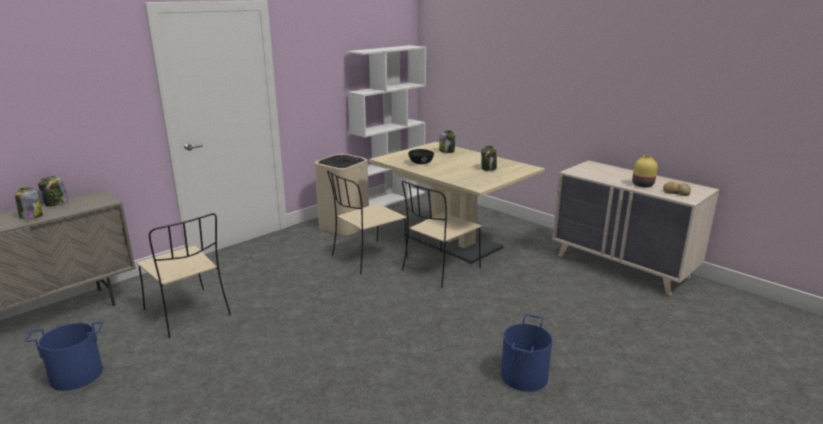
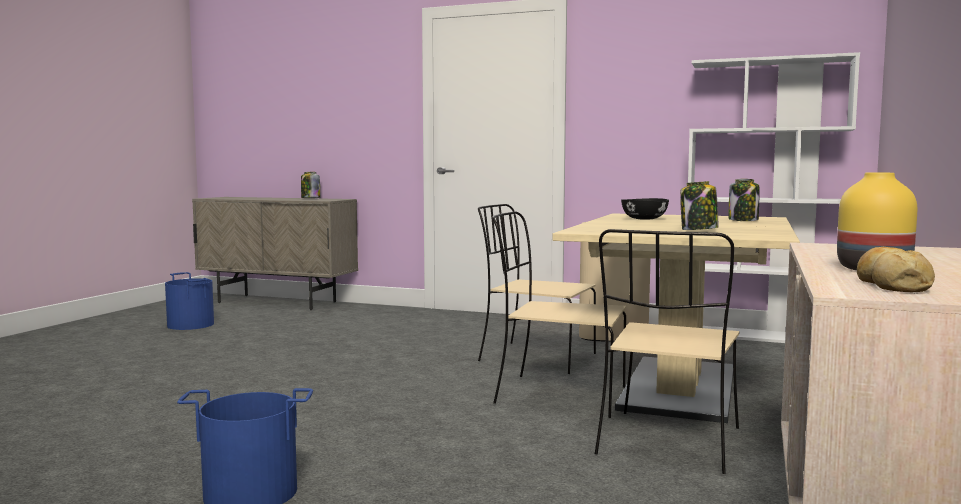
camera: 65 degrees right, 15 degrees down
(31, 216) = (276, 199): jar -> none
(188, 313) = (314, 328): beige chair -> beige chair (669, 443)

